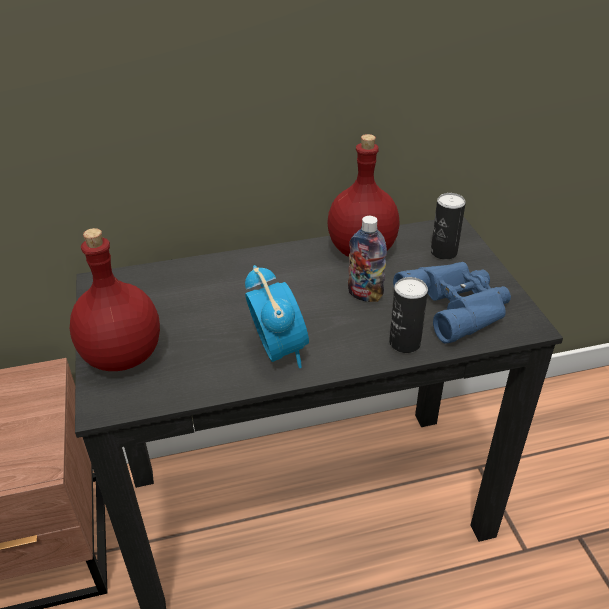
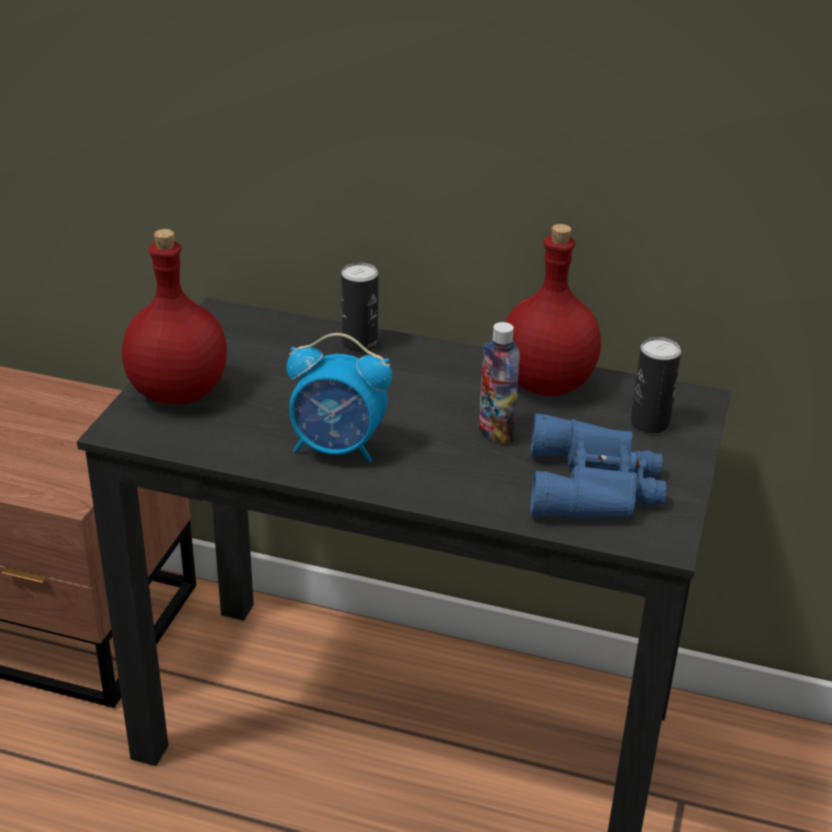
camera: 30 degrees right, 5 degrees down
(278, 350) = (338, 448): alarm clock -> alarm clock turned 90 degrees clockwise
(404, 343) = (486, 497): can -> can (359, 343)

